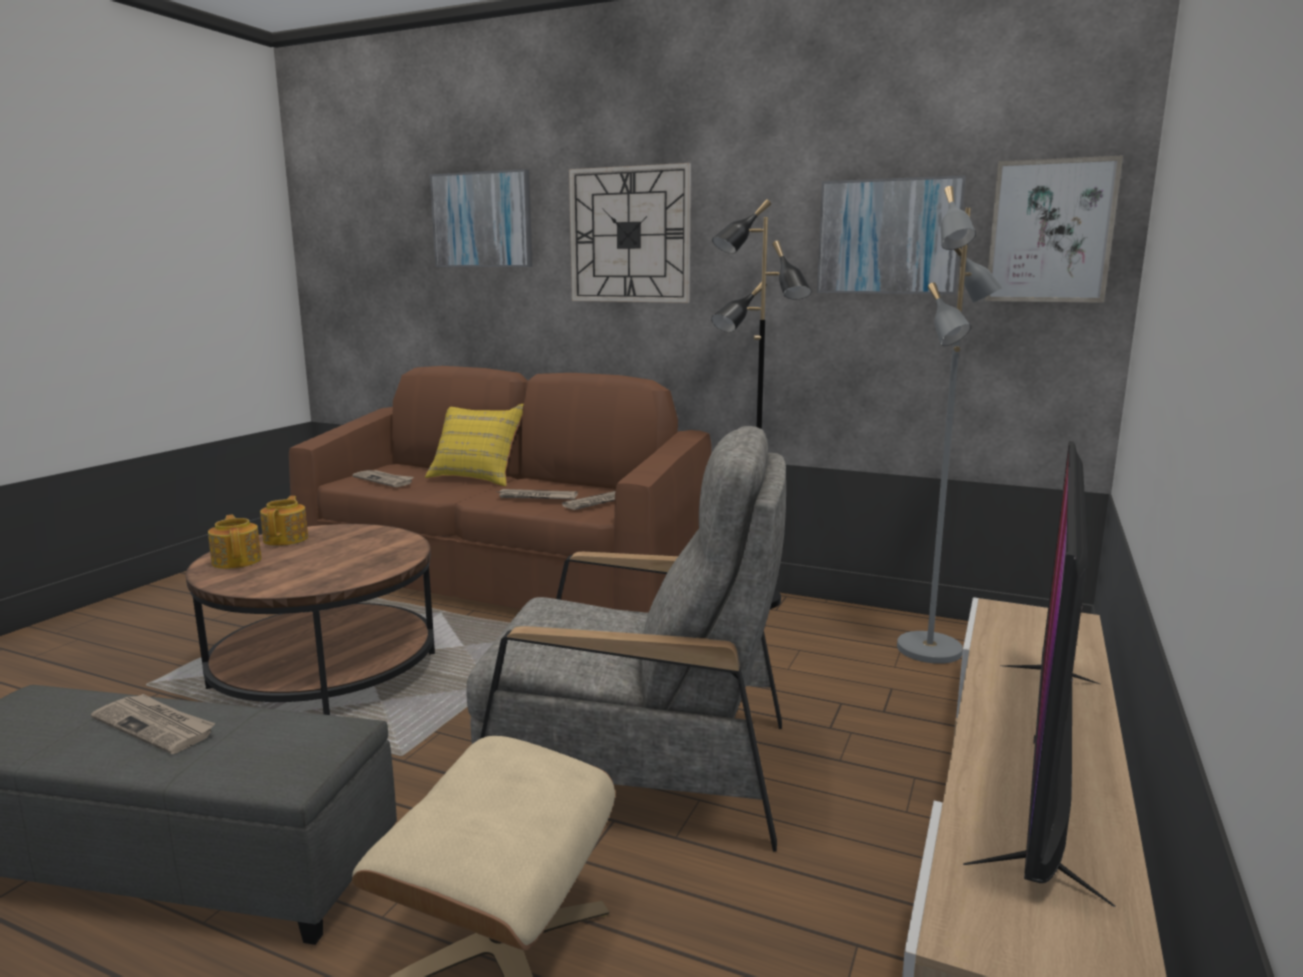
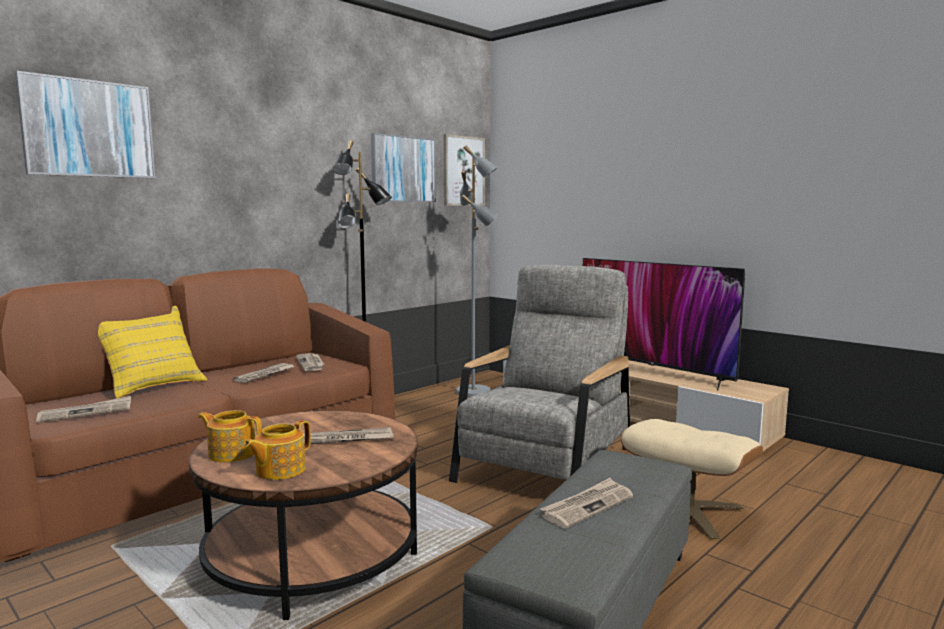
camera: 70 degrees left, 5 degrees down
(237, 561) = (279, 470): teapot -> teapot turned 45 degrees counterclockwise
(325, 566) = (347, 439): none -> newspaper
(630, 235) = (246, 156): wall clock -> none

